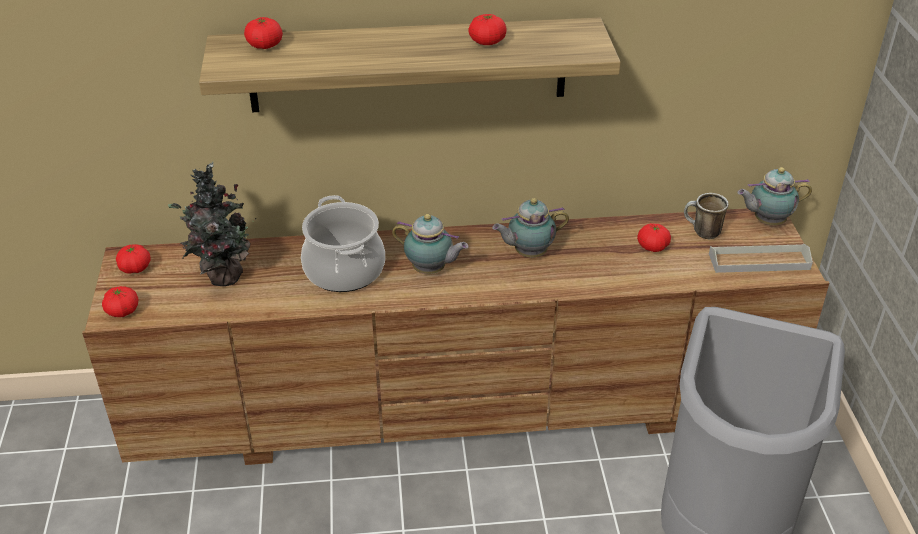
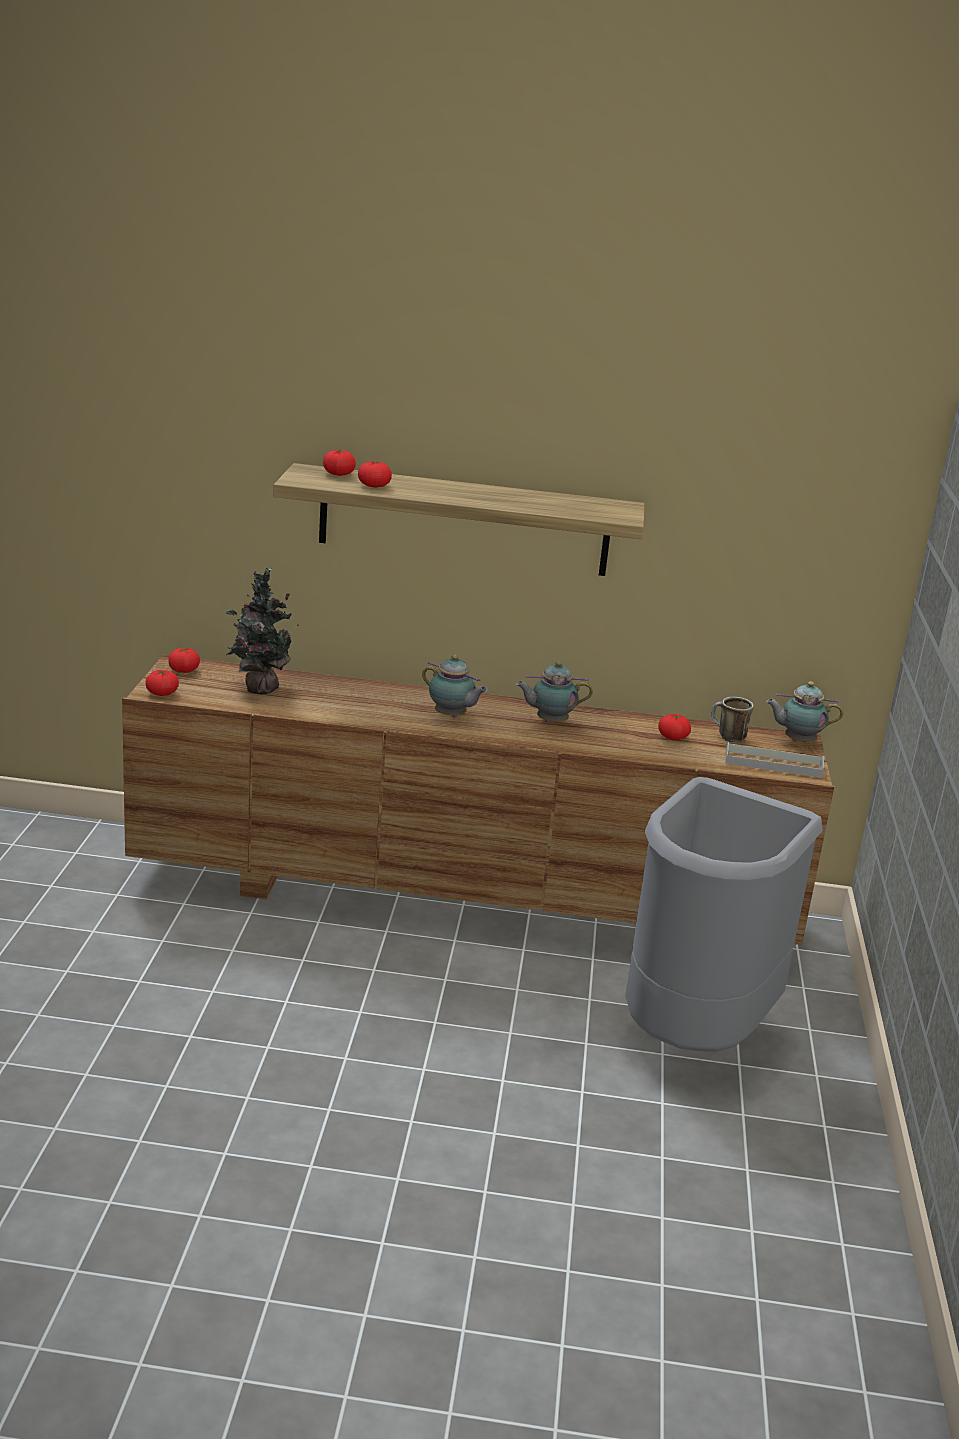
camera: 10 degrees right, 15 degrees down
(343, 270) = (371, 703): cooking pot -> none
(487, 42) = (532, 500): tomato -> tomato (374, 486)

